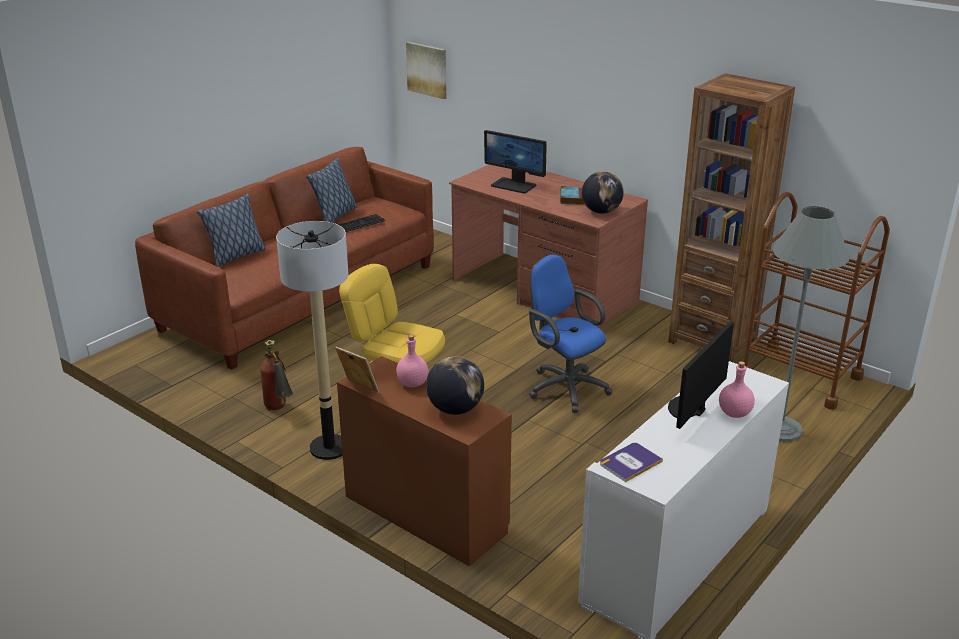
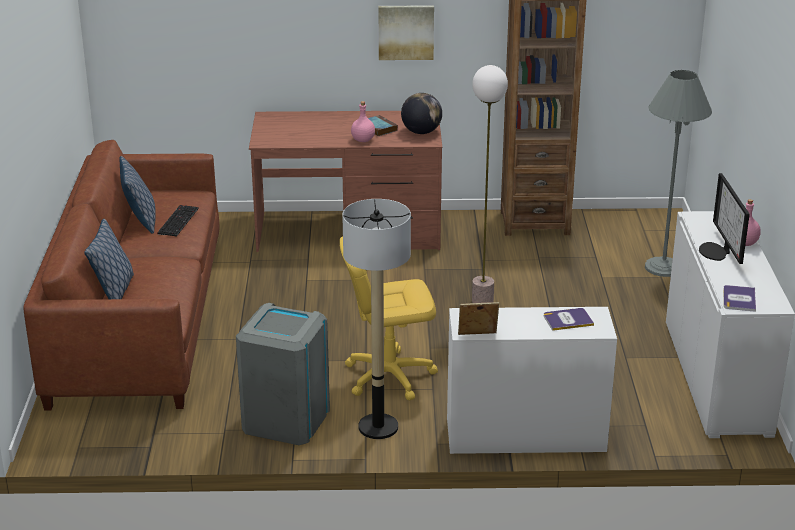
camera: 40 degrees left, 0 degrees up
(279, 409) = (285, 419): fire extinguisher -> grey trash can
(412, 384) = (508, 316): pink bottle -> pink bottle (363, 140)
(425, 514) = (525, 435): brown desk -> white desk
(427, 69) = (142, 37): picture -> picture (406, 32)
(455, 409) = (568, 320): globe -> book
(514, 185) = (312, 132): monitor -> none
(564, 387) = (482, 301): blue office chair -> floor lamp
(800, 376) = (625, 224): brown cart -> none

